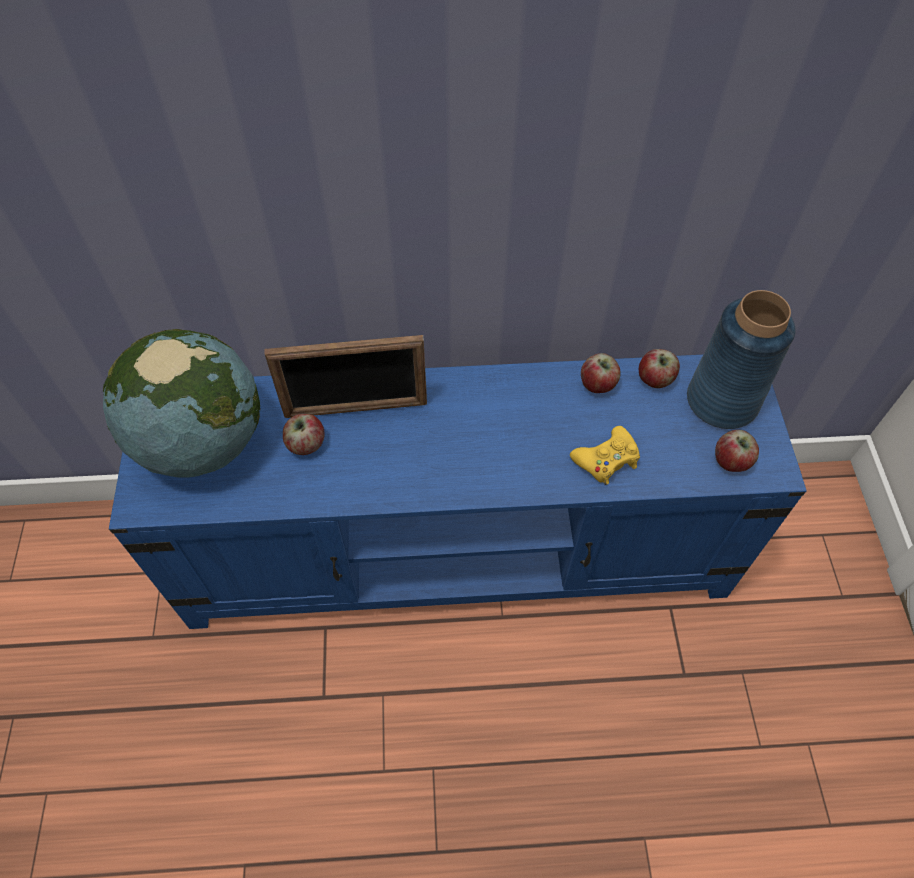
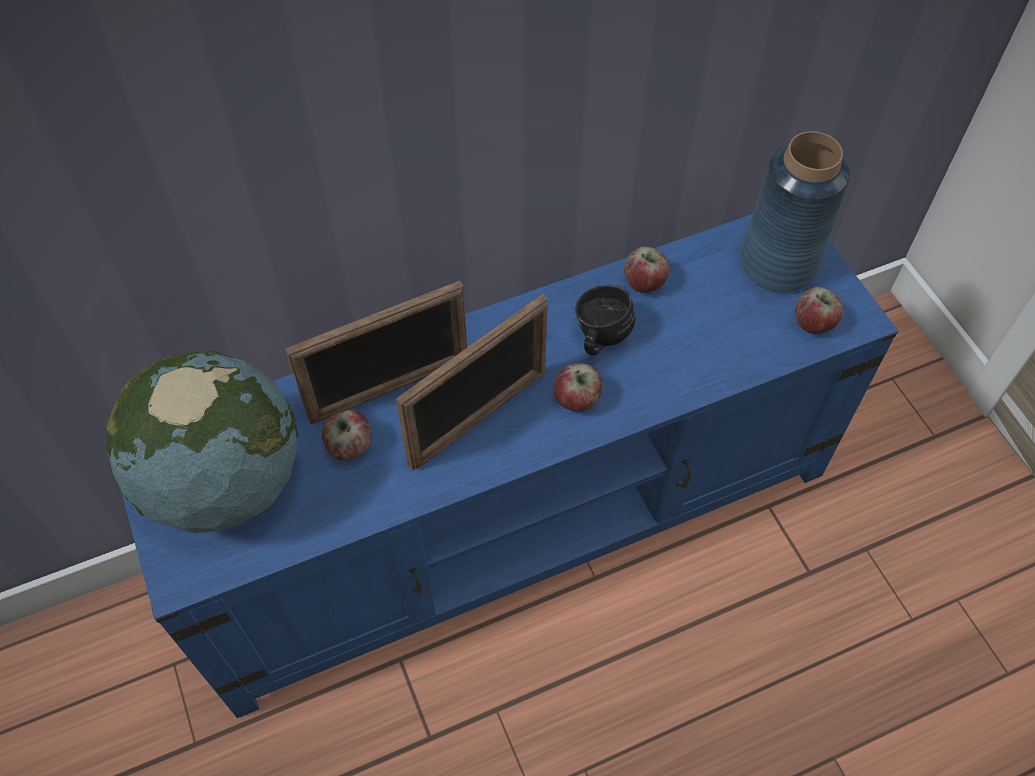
camera: 20 degrees left, 0 degrees up
(415, 453) = (479, 418): none -> picture frame
(540, 418) = (598, 337): none -> black mug
(606, 460) = (687, 361): yellow game controller -> none
(655, 379) = (702, 260): apple -> apple (577, 399)

